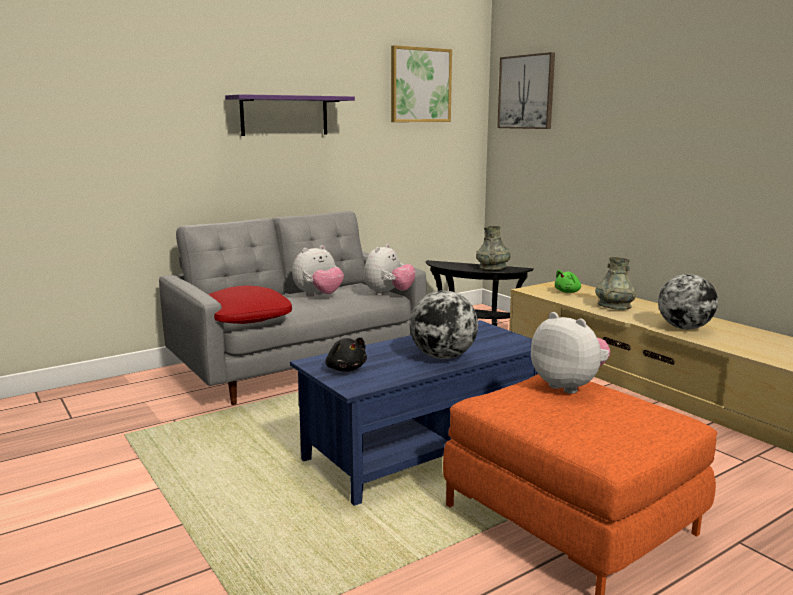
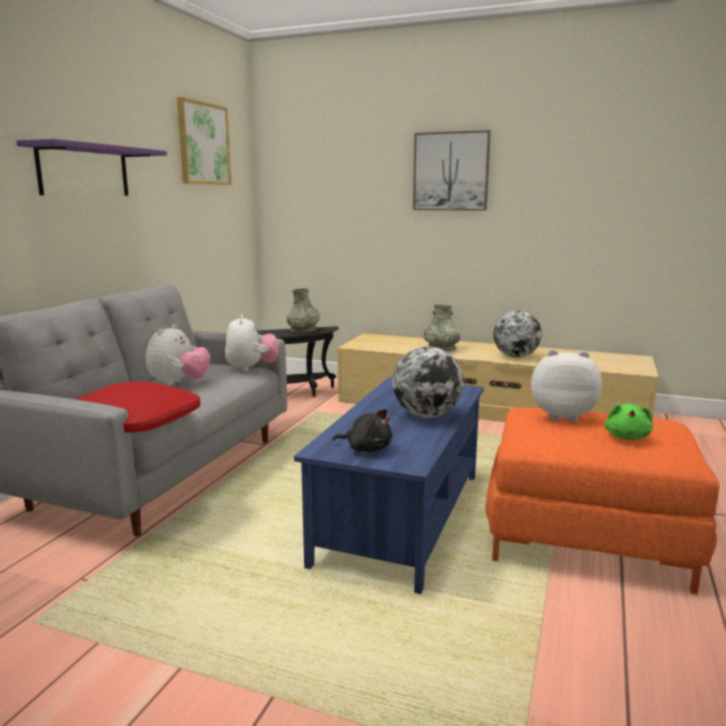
camera: 35 degrees left, 0 degrees up
(526, 92) = (302, 156): picture -> picture (451, 171)
(568, 292) = (387, 343): green plush toy -> green plush toy (627, 437)

